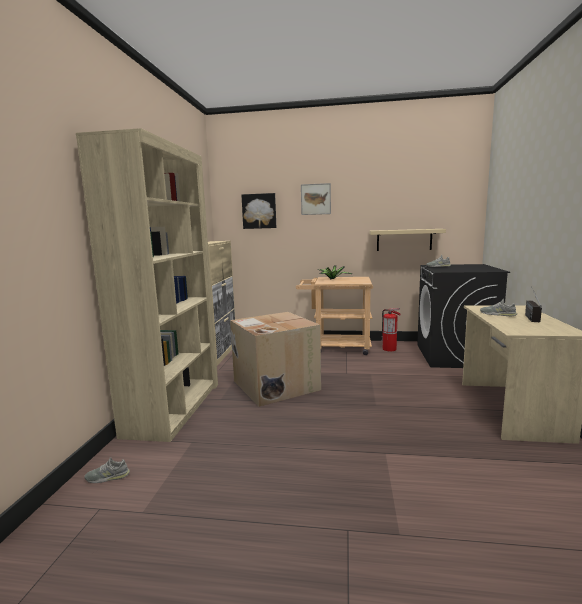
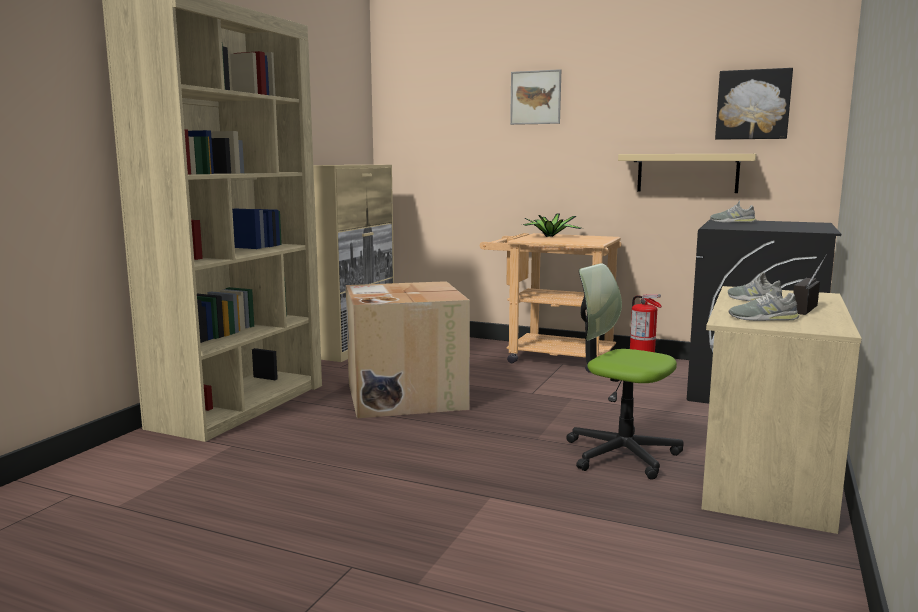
camera: 15 degrees right, 0 degrees up
(107, 477) = (103, 466): grey shoe -> grey shoe (763, 318)
(259, 211) = (444, 117): picture -> picture (753, 105)
(429, 408) = (621, 454): none -> office chair

